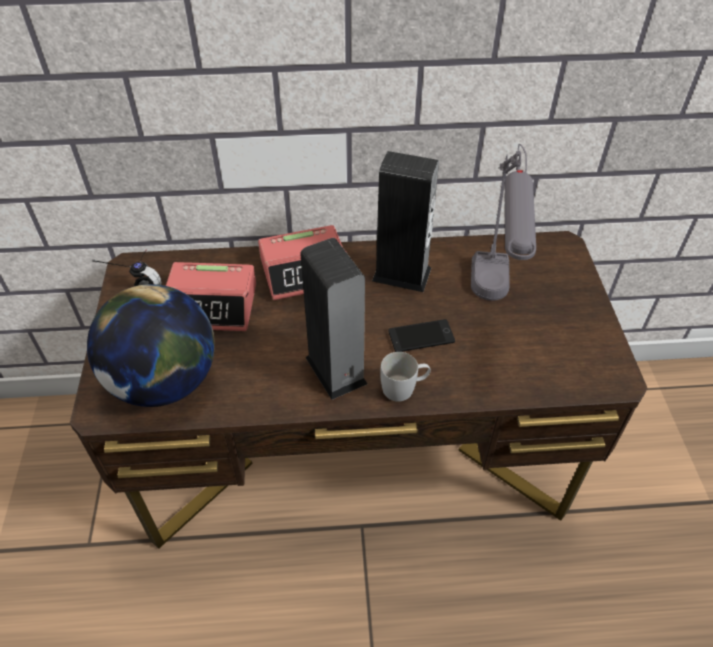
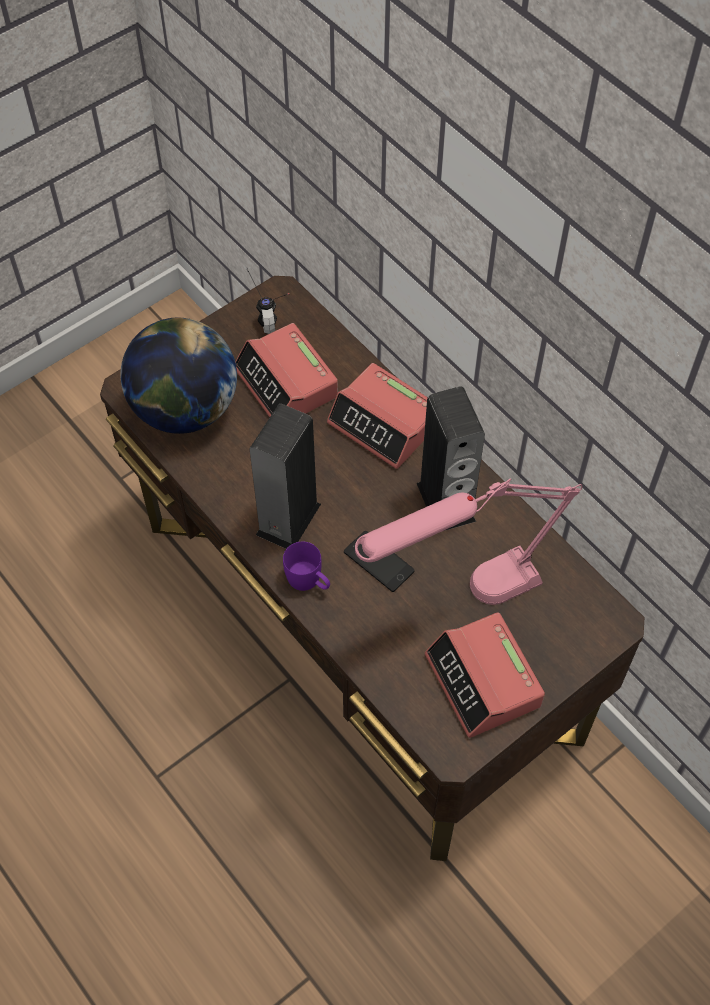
camera: 55 degrees right, 10 degrees up
(404, 388) = (309, 581): white mug -> purple mug
(489, 307) = (462, 598): grey table lamp -> pink table lamp
(567, 332) = (483, 681): none -> alarm clock

